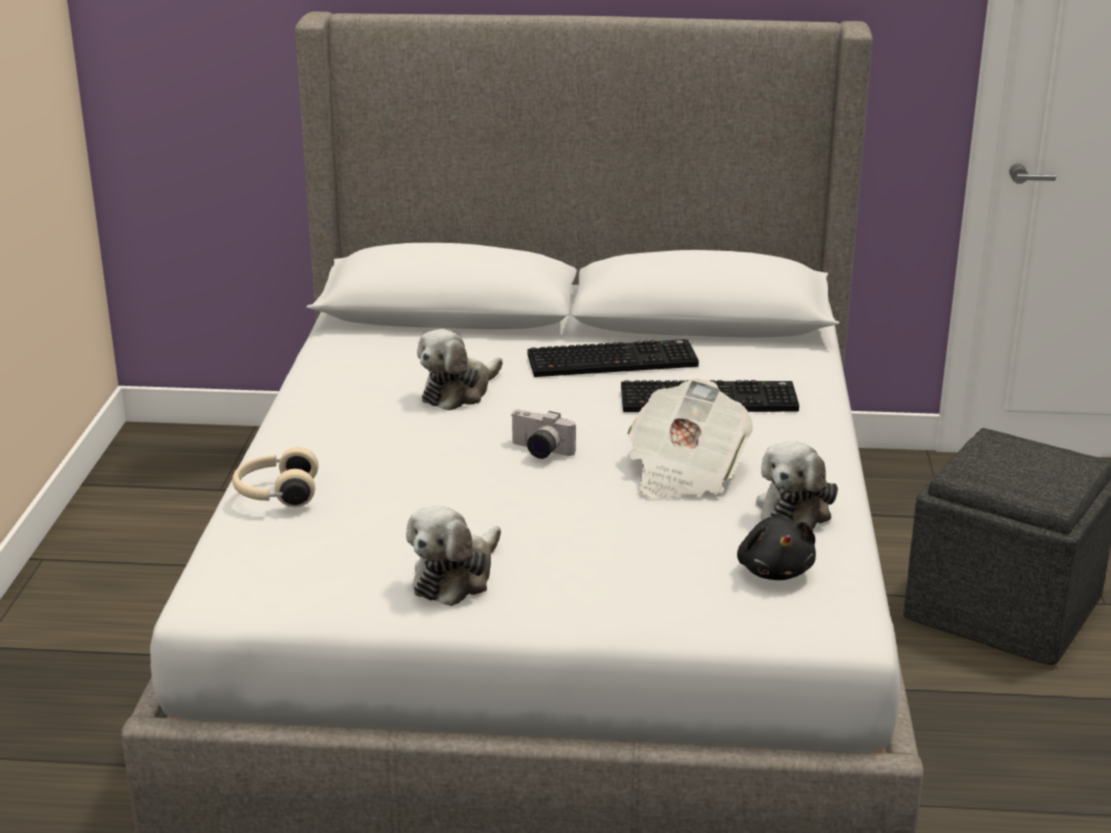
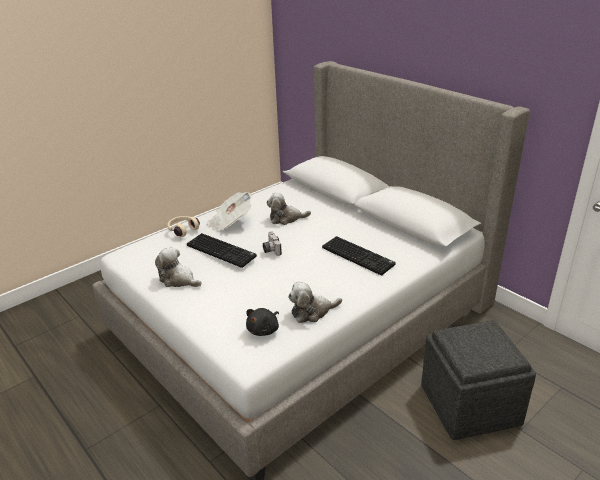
camera: 45 degrees right, 5 degrees up
(456, 577) = (178, 280): plush toy -> plush toy turned 45 degrees clockwise
(613, 360) = (353, 227): keyboard -> keyboard (222, 251)
(684, 472) = (301, 279): newspaper -> newspaper (230, 222)

